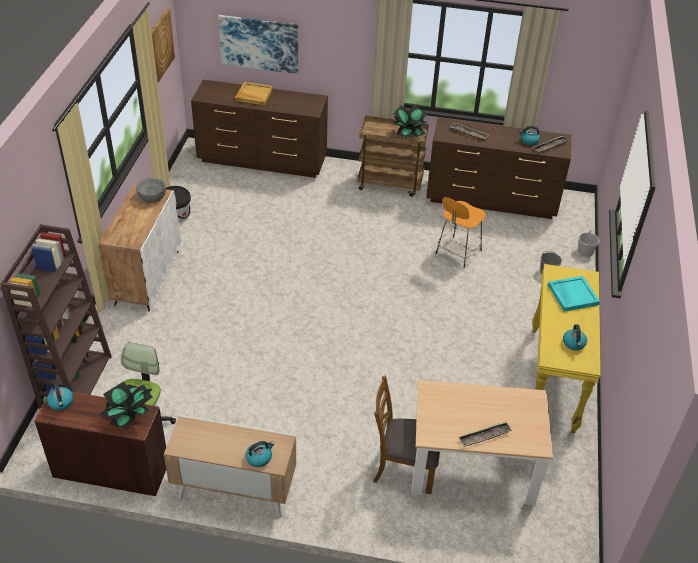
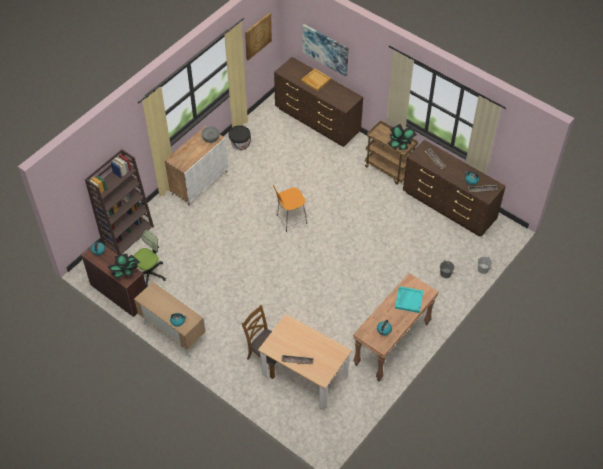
camera: 30 degrees right, 10 degrees up
(457, 252) = (396, 237): orange stool -> orange stool (290, 220)
(553, 379) = (392, 345): yellow console table -> brown console table

